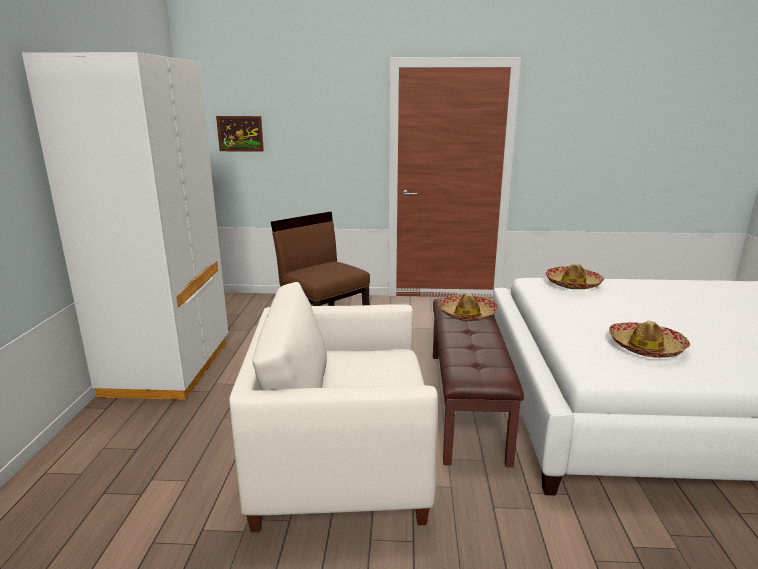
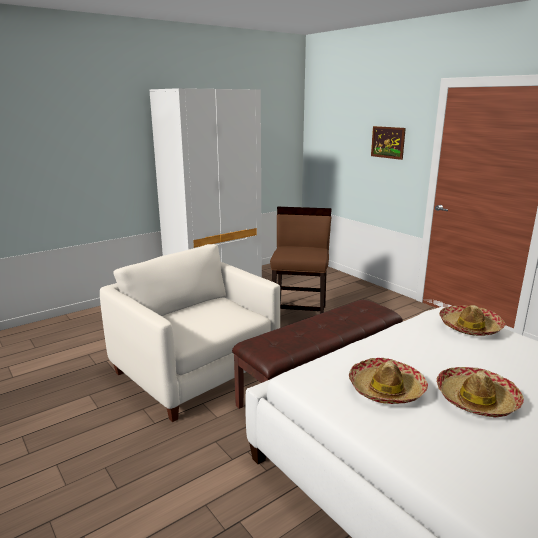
camera: 50 degrees right, 0 degrees up
(240, 133) = (332, 140): picture -> picture (388, 142)
(466, 314) = (350, 315): hat -> hat (476, 399)

